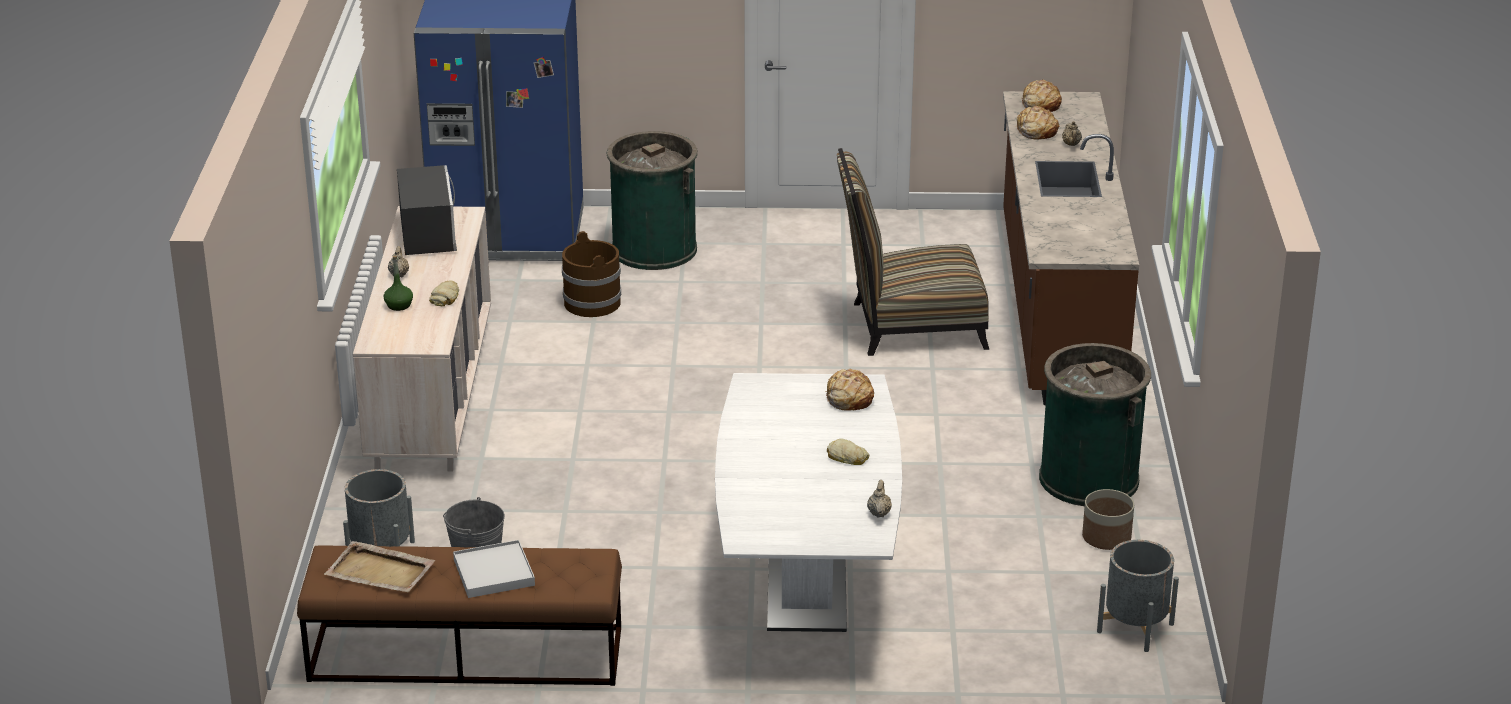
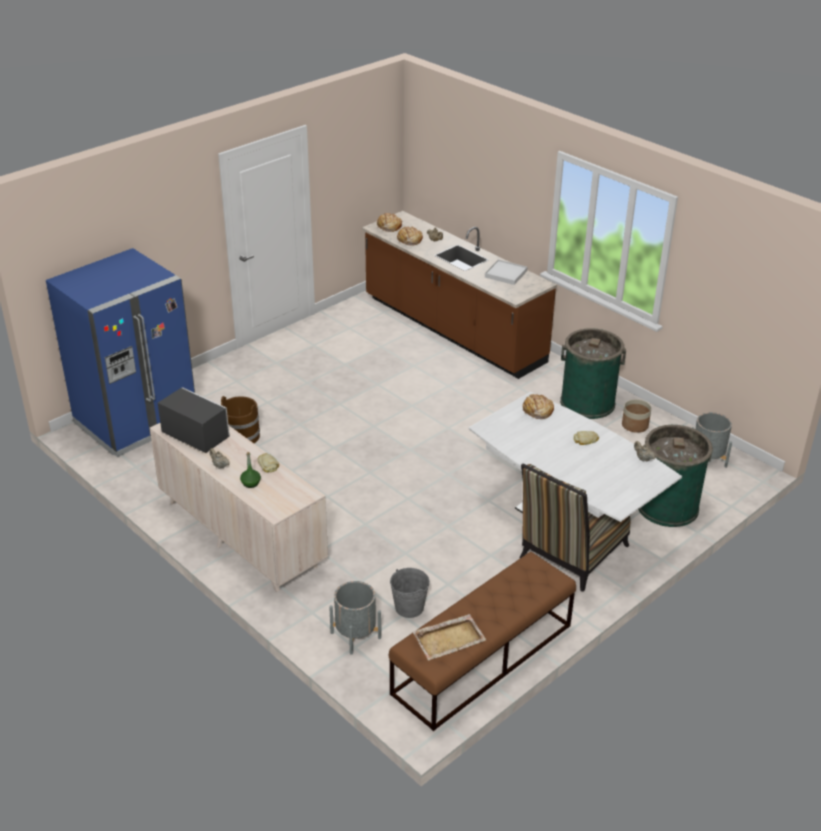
camera: 45 degrees left, 5 degrees up
(493, 572) = (501, 601): white tray -> white tray (505, 274)
(654, 249) = (227, 392): green trash can -> green trash can (667, 506)
(909, 326) = (406, 370): chair -> chair (570, 555)

